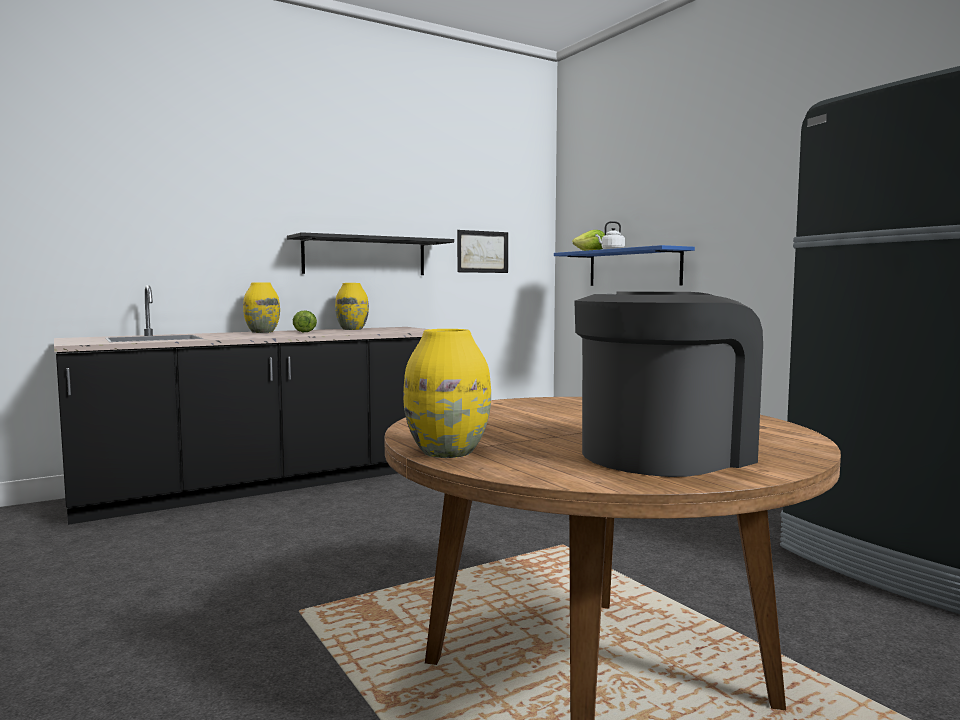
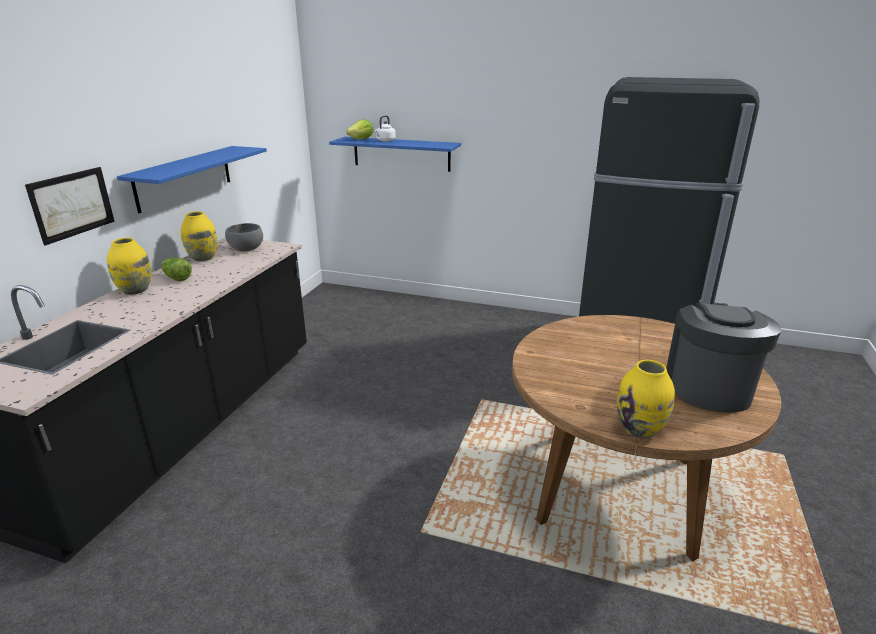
camera: 40 degrees left, 20 degrees up
(365, 256) = (184, 177): black shelf -> blue shelf
(398, 329) = (246, 248): none -> grey bowl
(482, 252) = (265, 145): picture -> picture (72, 204)

